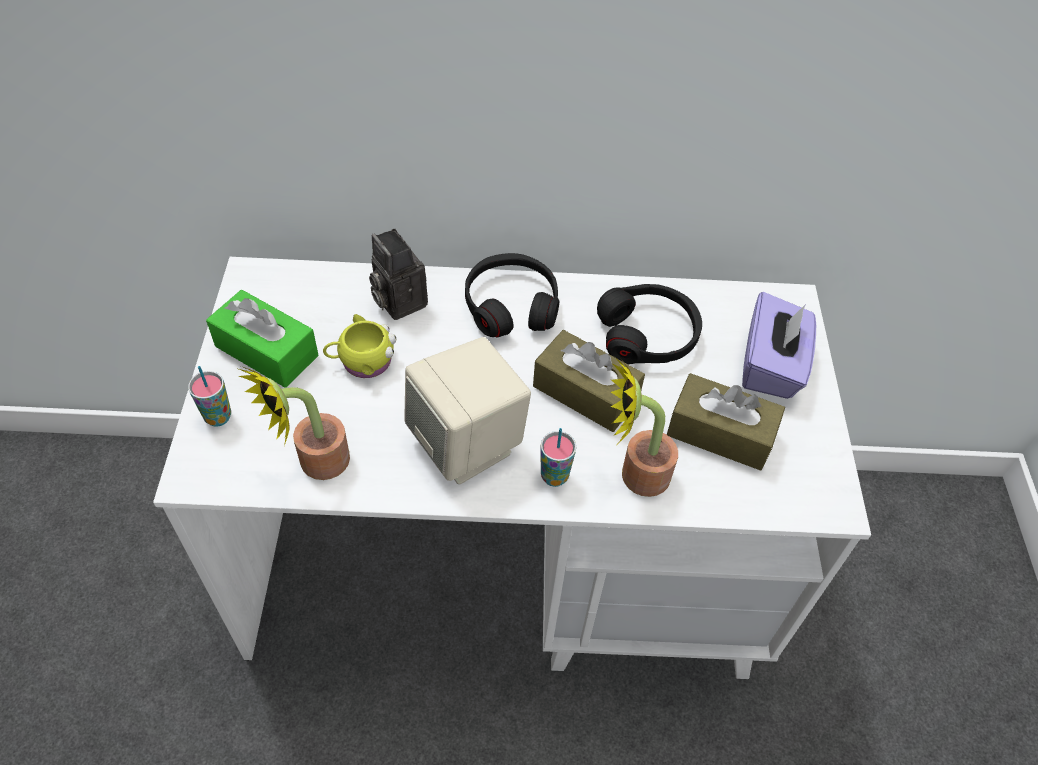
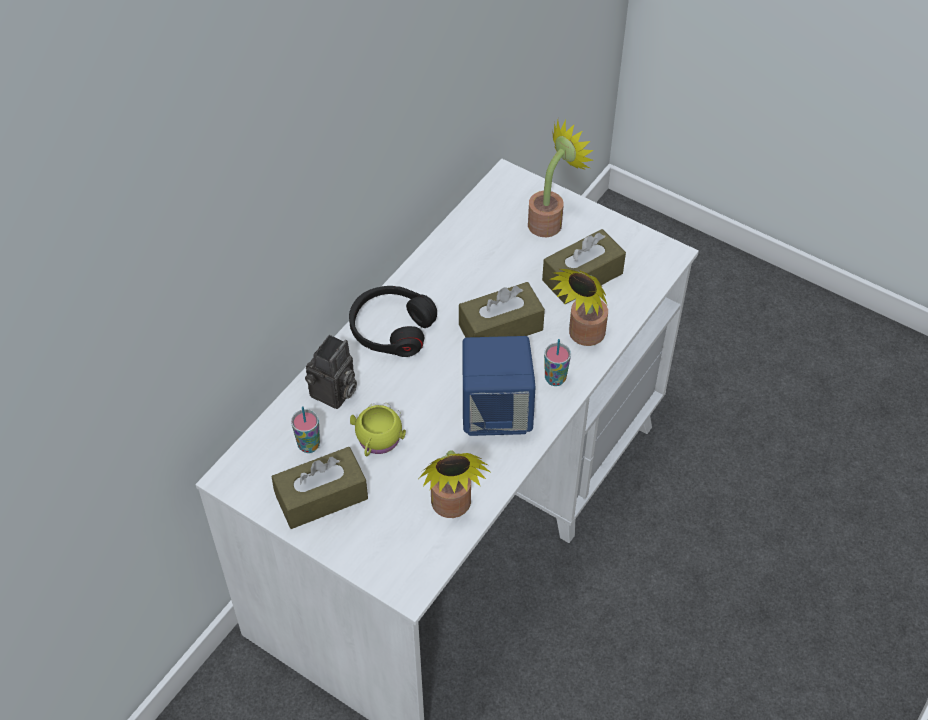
camera: 55 degrees left, 0 degrees up
(218, 417) = (365, 552): cup -> cup (309, 445)
(266, 351) = (321, 497): green tissue box -> brown tissue box
(397, 300) = (334, 394): camera -> camera turned 60 degrees counterclockwise
(467, 444) = (496, 413): beige speaker -> blue speaker
(647, 334) = (477, 268): black headphones -> none
(771, 366) = (550, 221): purple tissue box -> potted plant

